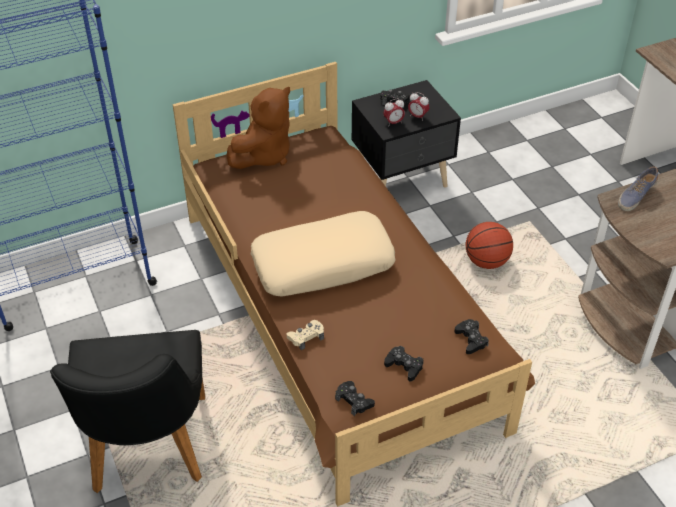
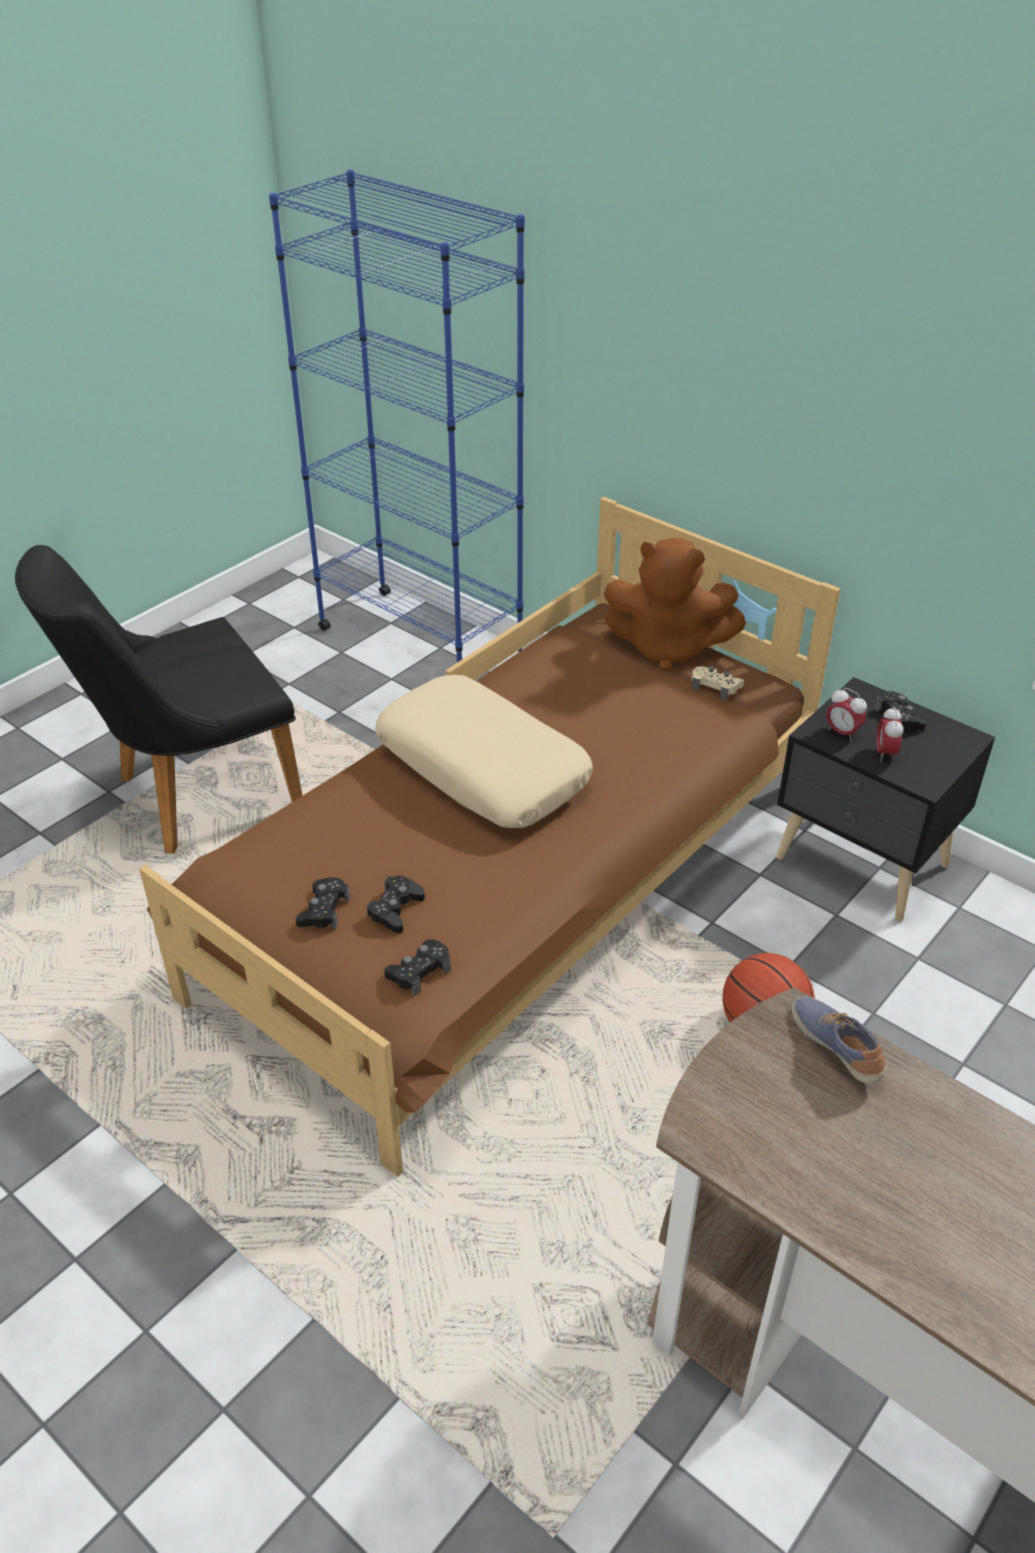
camera: 65 degrees right, 5 degrees down
(306, 337) = (331, 796): beige game controller -> beige game controller (715, 687)
(354, 401) = (233, 878): black game controller -> black game controller (395, 909)
(635, 196) = (837, 1046): shoe -> shoe turned 45 degrees clockwise

